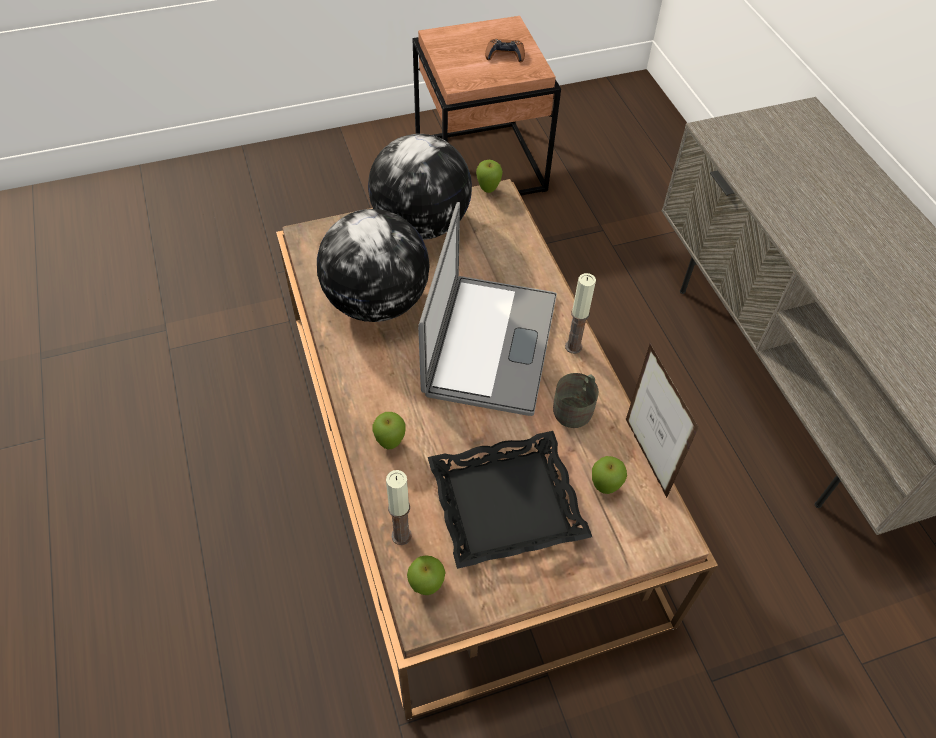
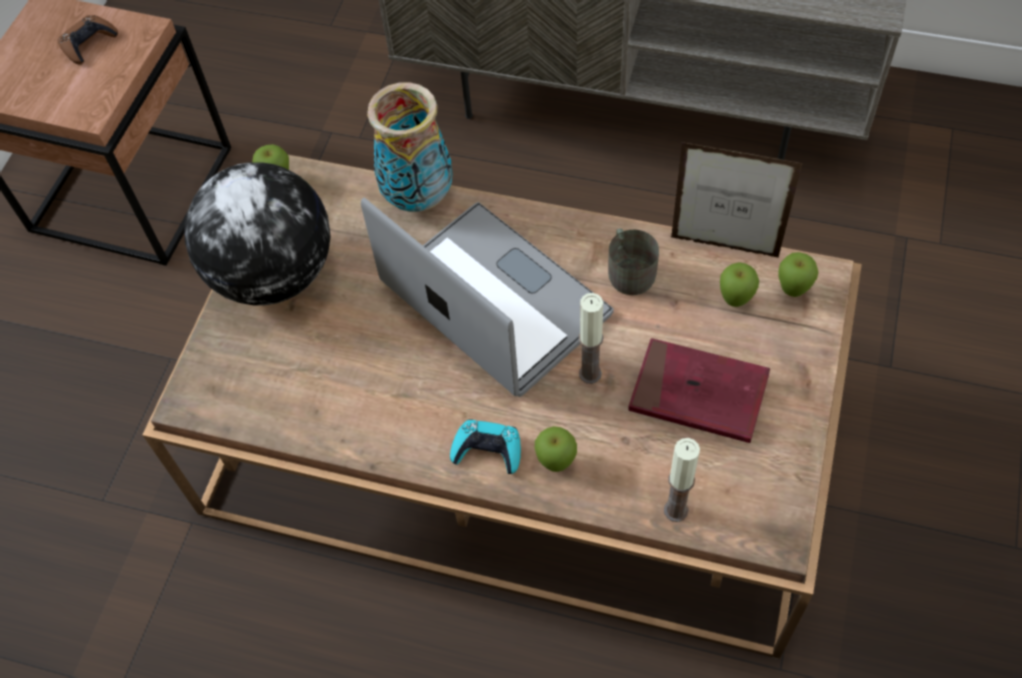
camera: 50 degrees left, 5 degrees up
(374, 400) = (487, 450): none -> turquoise game controller
(377, 303) = (354, 378): globe -> none
(426, 587) = (748, 517): apple -> apple (792, 290)
(506, 503) = (698, 394): black tray -> red book
(536, 263) = (419, 197): none -> vase
(573, 347) = (554, 229): candle -> candle (590, 373)

